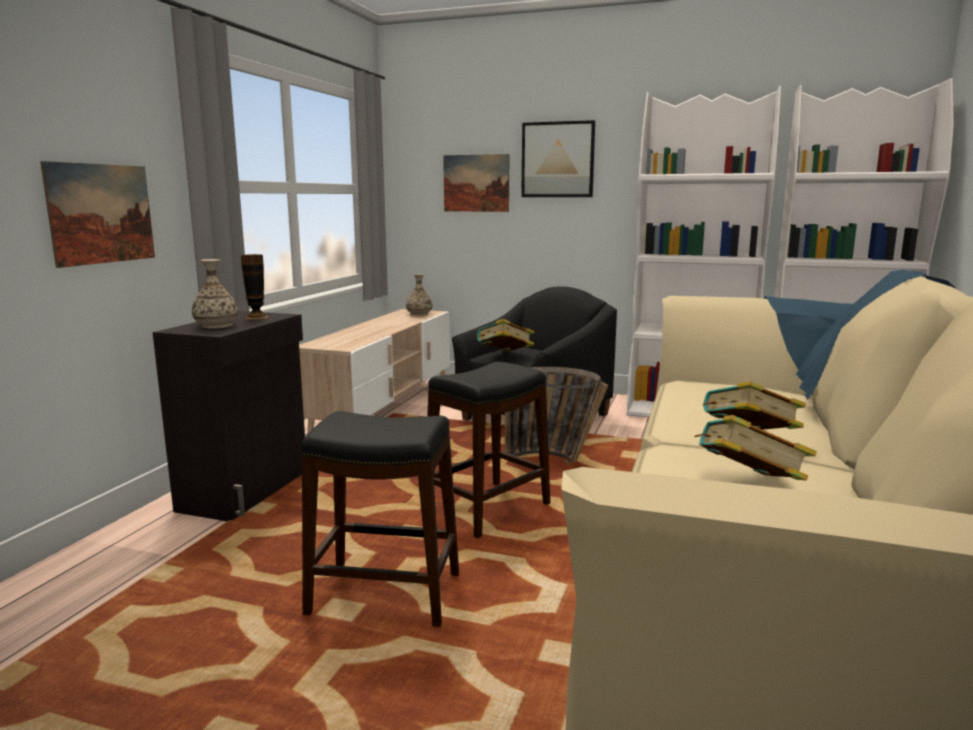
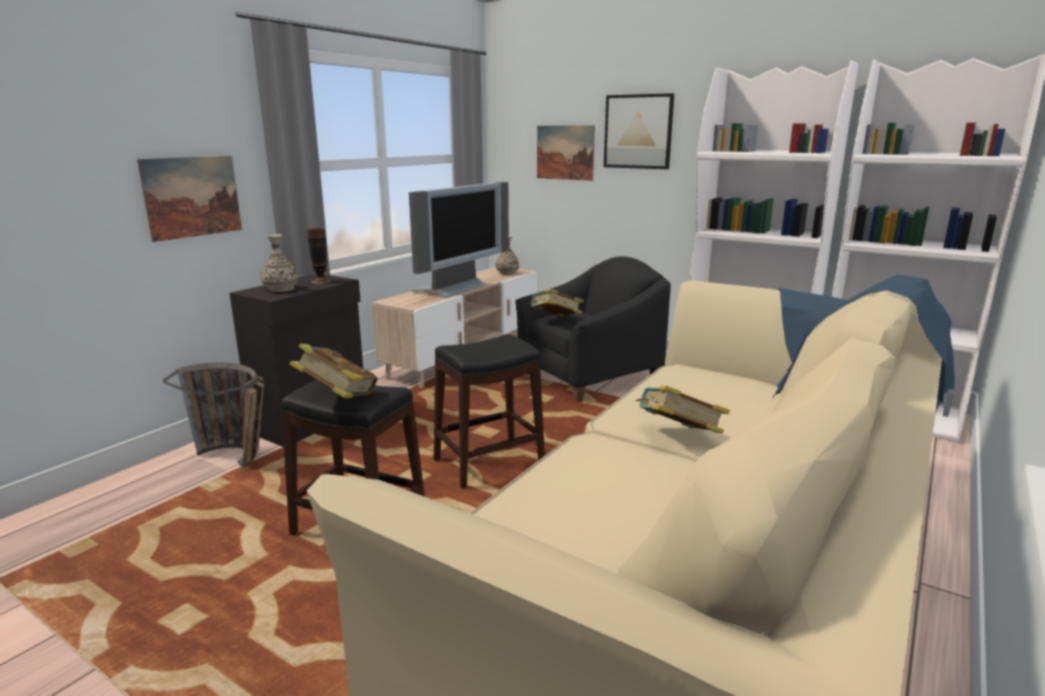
camera: 15 degrees right, 5 degrees up
(375, 330) = (453, 289): none -> television
(555, 462) = (577, 424): basket -> basket (239, 460)
(747, 484) = (626, 484): book -> book (337, 399)

